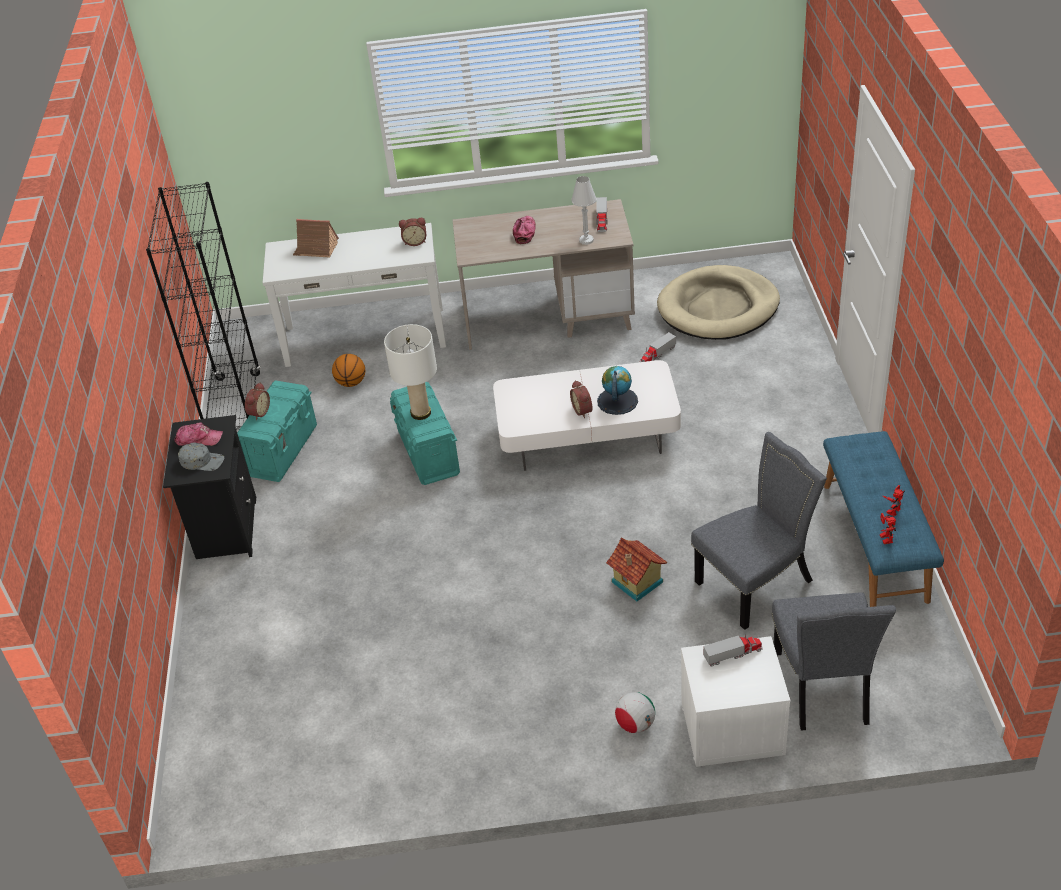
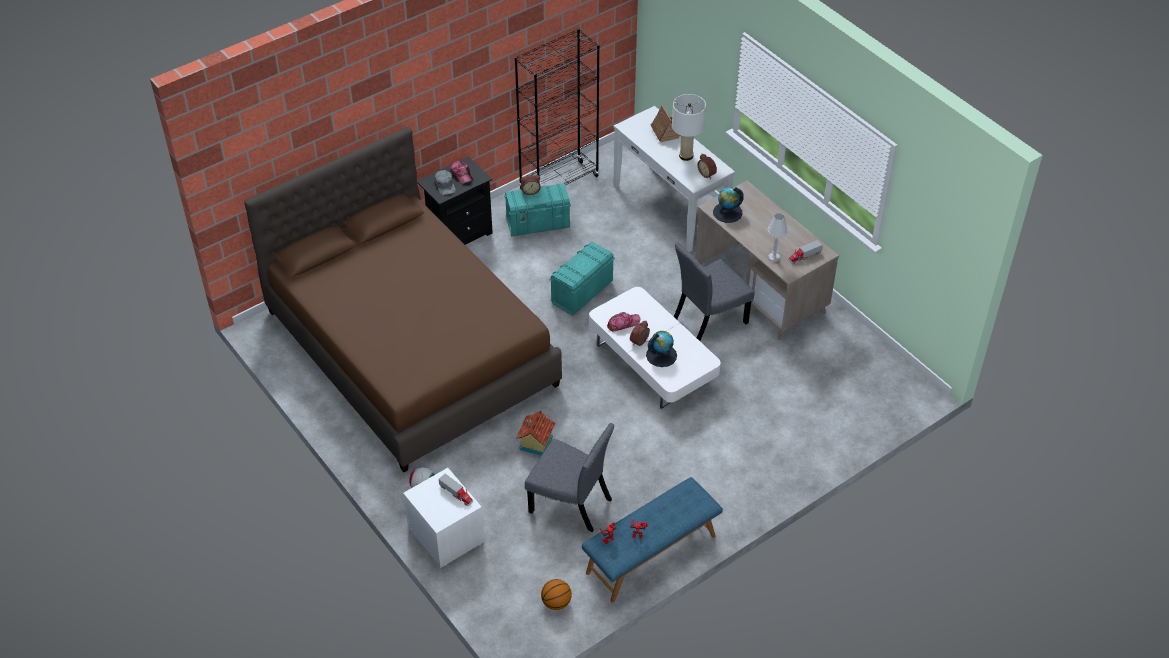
camera: 55 degrees right, 5 degrees up
(351, 383) = (620, 223): basketball -> basketball (556, 602)
(379, 649) = (411, 347): none -> brown bed
(421, 413) = (580, 264): white table lamp -> white table lamp (686, 156)
(488, 248) = (727, 212): none -> globe
(525, 232) = (759, 222): cap -> cap (623, 323)
(657, 354) = (762, 365): toy truck -> none
(718, 308) = (841, 379): beige dog bed -> none
(823, 684) = (507, 568): grey chair -> grey chair (710, 319)

